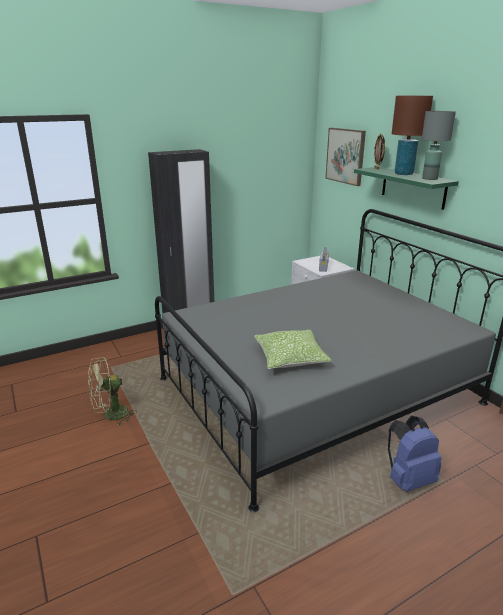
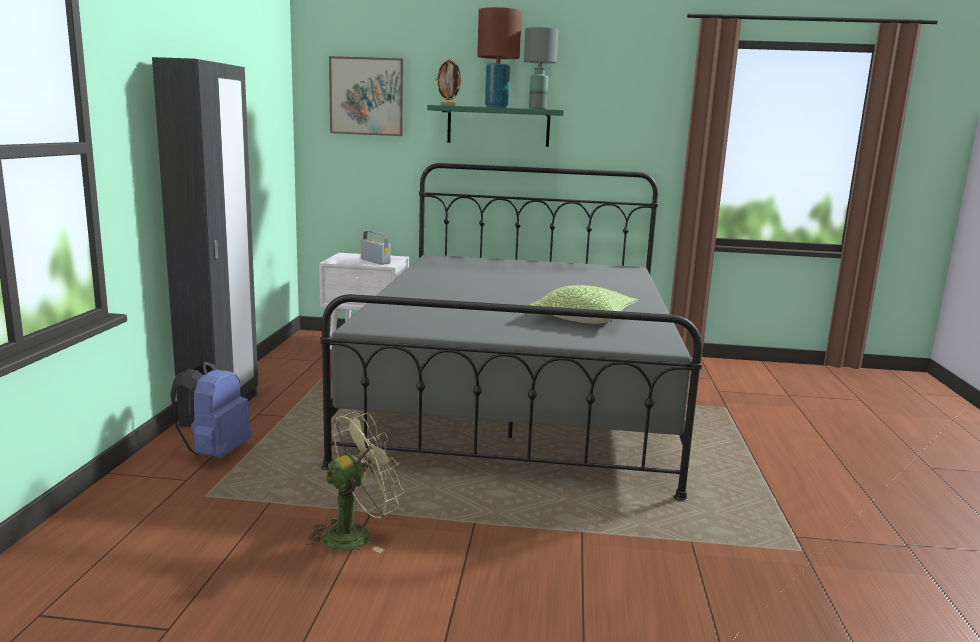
camera: 55 degrees left, 10 degrees down
(110, 415) = (356, 534): green fan -> green fan turned 135 degrees counterclockwise
(408, 479) = (709, 418): blue backpack -> blue backpack (215, 453)

